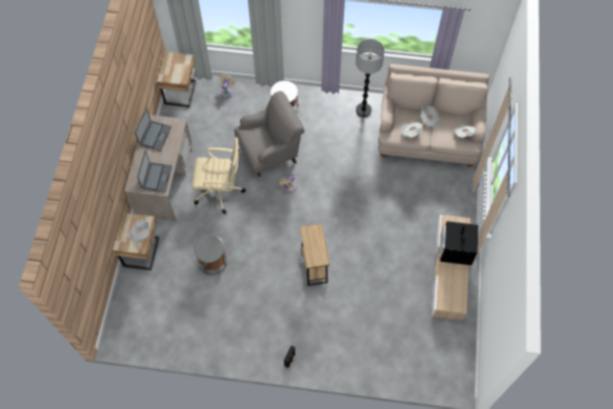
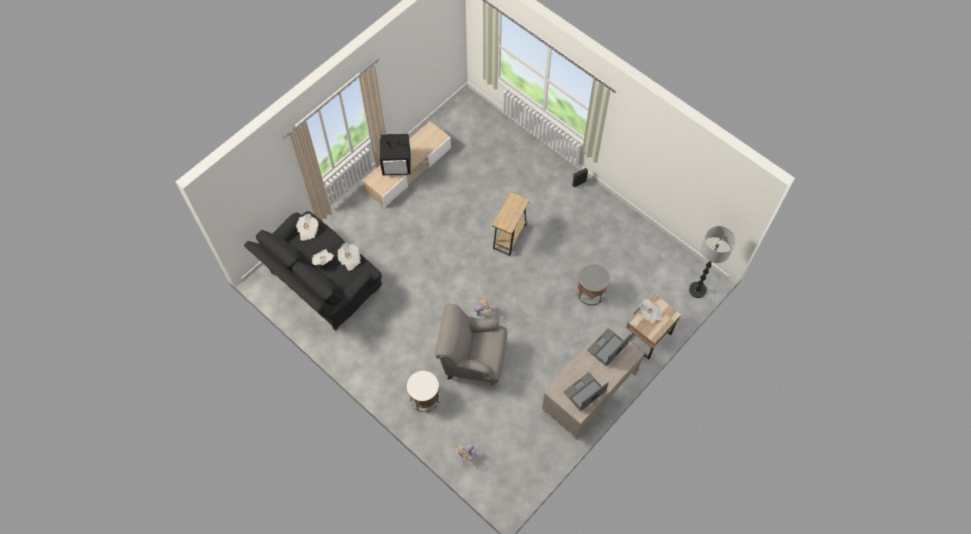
camera: 145 degrees left, 0 degrees up
(181, 92) = (513, 485): beige nightstand -> none
(220, 191) = (543, 351): beige office chair -> none
(363, 110) = (353, 346): floor lamp -> floor lamp (697, 290)
(427, 136) = (321, 283): beige sofa -> black sofa
(455, 251) = (397, 164): television -> television turned 45 degrees clockwise

